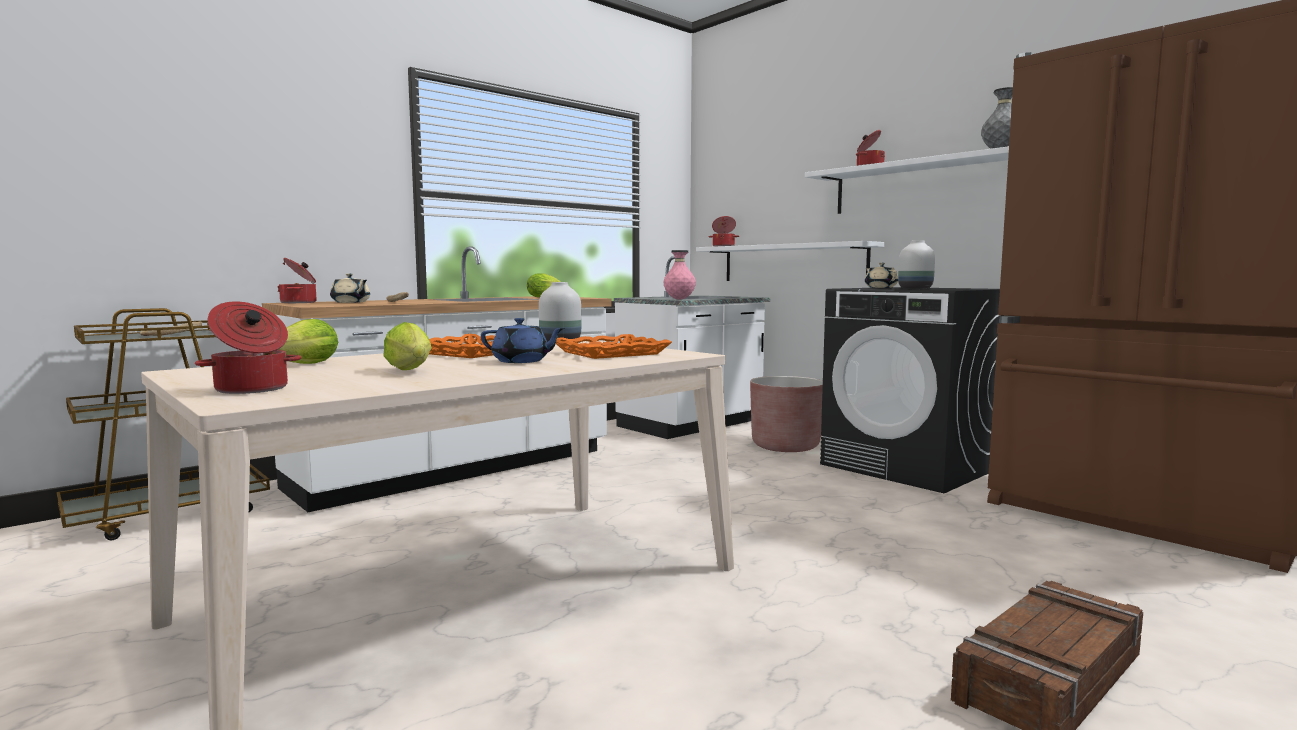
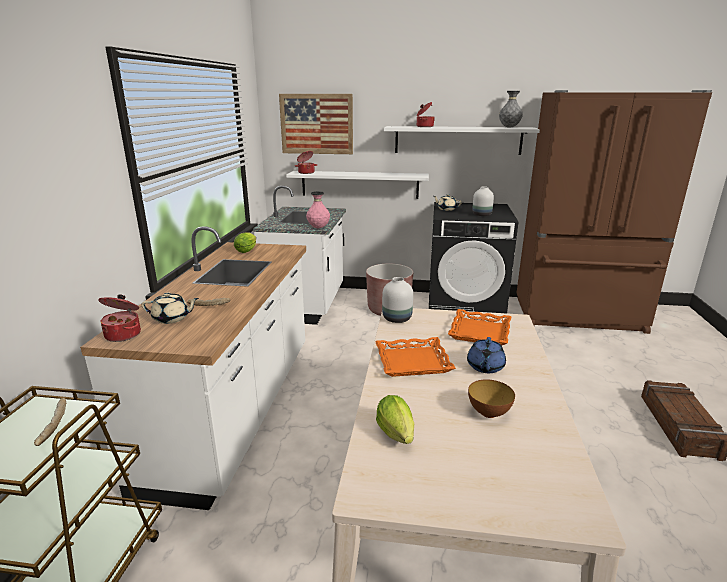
camera: 40 degrees left, 15 degrees up
(252, 389) = (519, 495): cooking pot -> none
(411, 371) = (488, 413): lettuce -> bowl
(521, 361) = (485, 367): blue teapot -> blue teapot turned 135 degrees clockwise
(746, 184) = (316, 124): none -> picture

